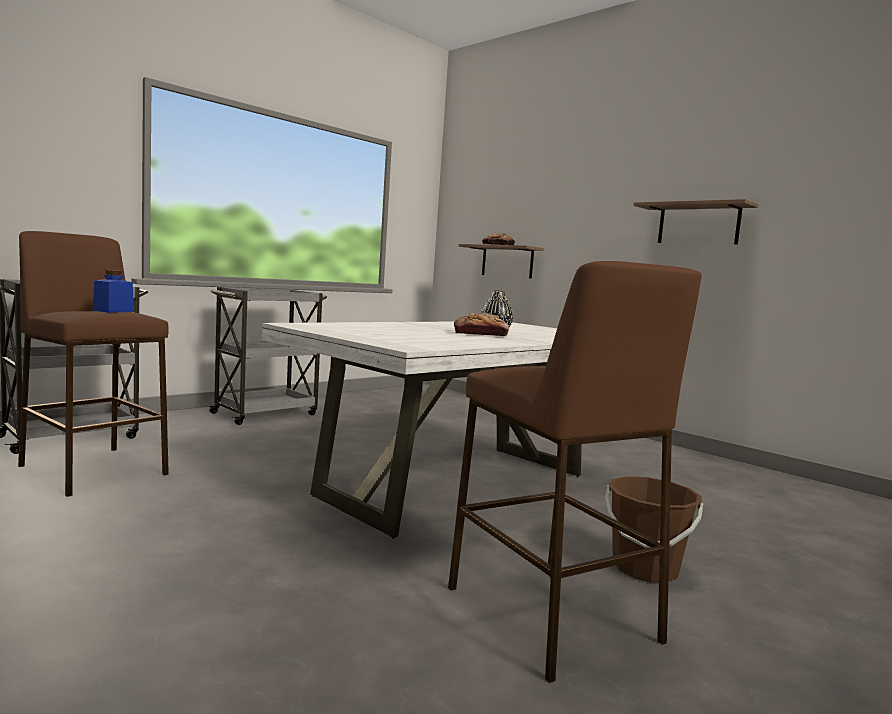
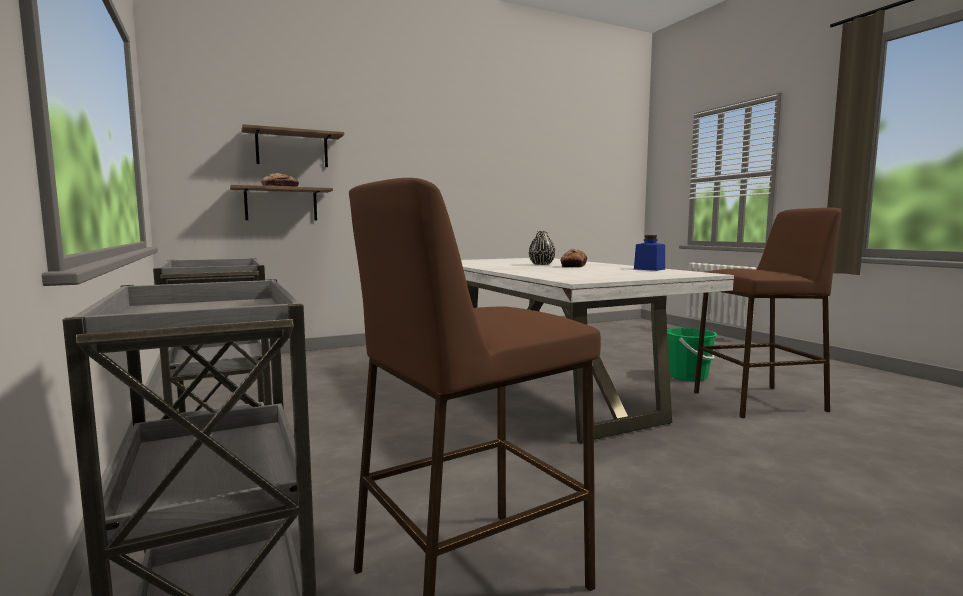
camera: 70 degrees left, 0 degrees up
(113, 311) = (495, 309): blue jar -> blue jar (649, 269)
(645, 568) = (688, 376): brown bucket -> green bucket
(698, 224) = (464, 173): shelf -> shelf (292, 149)

